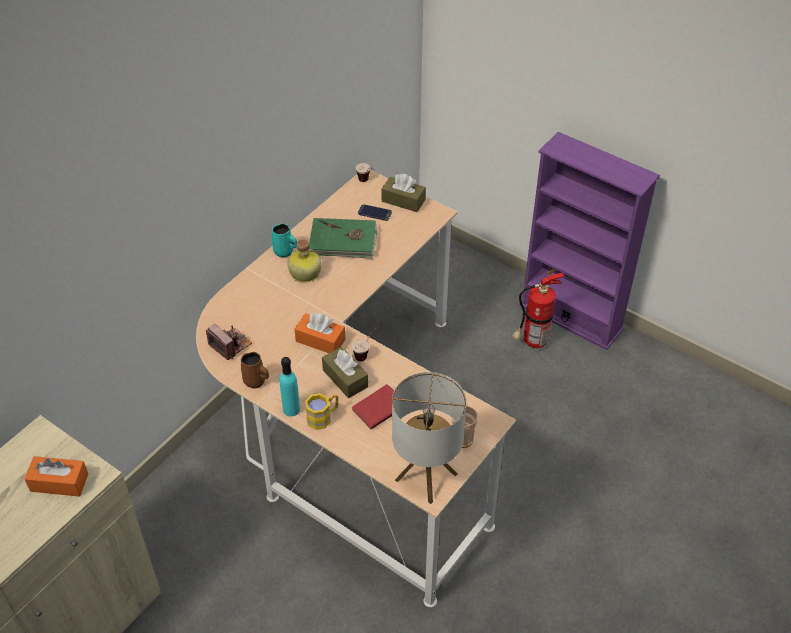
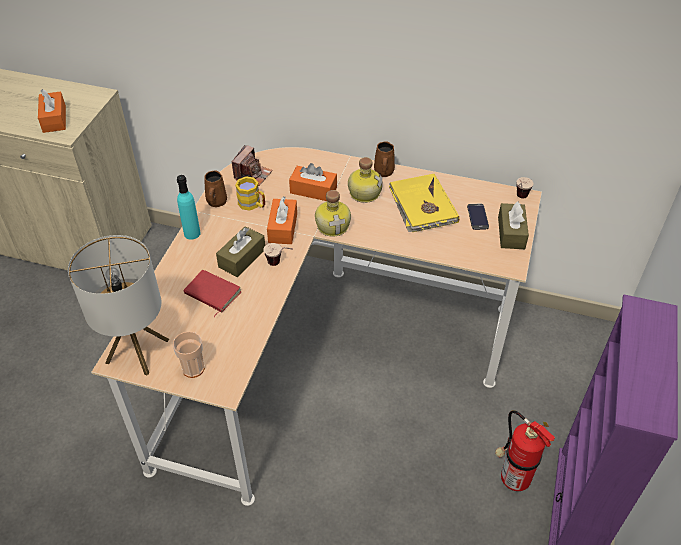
camera: 70 degrees right, 0 degrees up
(281, 306) = (313, 190): none -> orange tissue box
(284, 252) = (383, 172): turquoise mug -> brown mug
(323, 417) = (189, 257): yellow mug -> yellow mug (253, 205)
(336, 305) = (333, 225): none -> bottle
(343, 241) = (422, 206): green book -> yellow book

